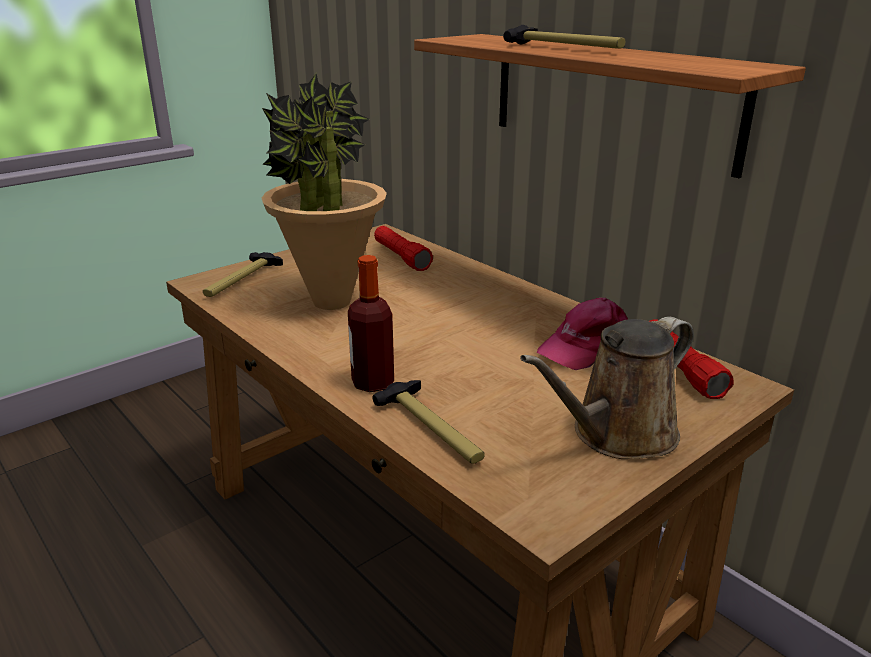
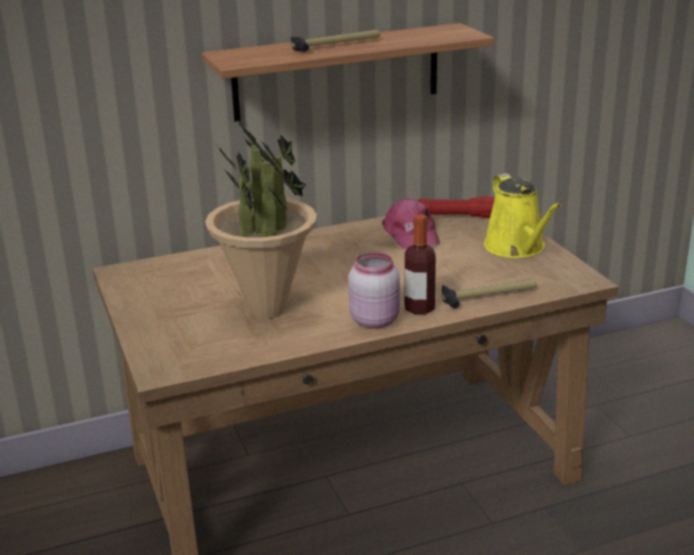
camera: 70 degrees left, 0 degrees up
(241, 281) = (179, 349): hammer -> none
(330, 360) = (375, 320): none -> pink jar
(401, 257) = (194, 271): red flashlight -> none
(617, 435) = (517, 248): brown watering can -> yellow watering can

